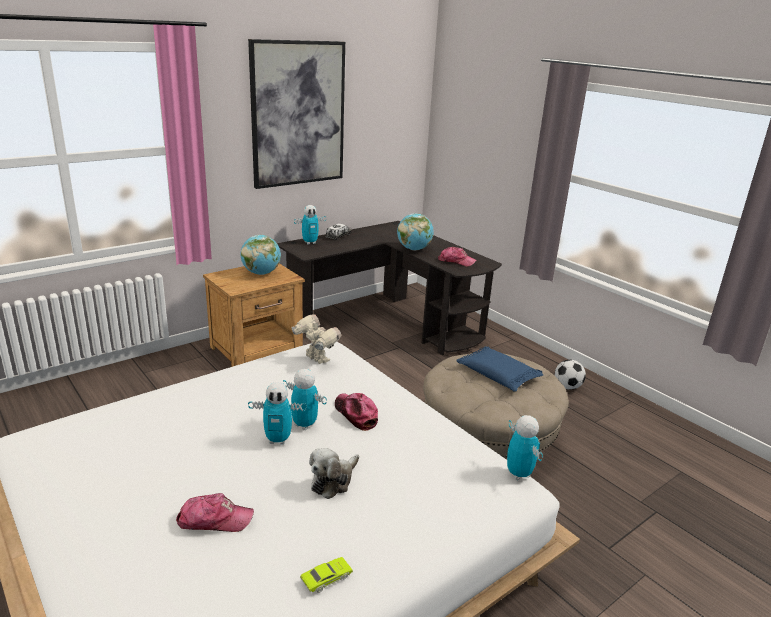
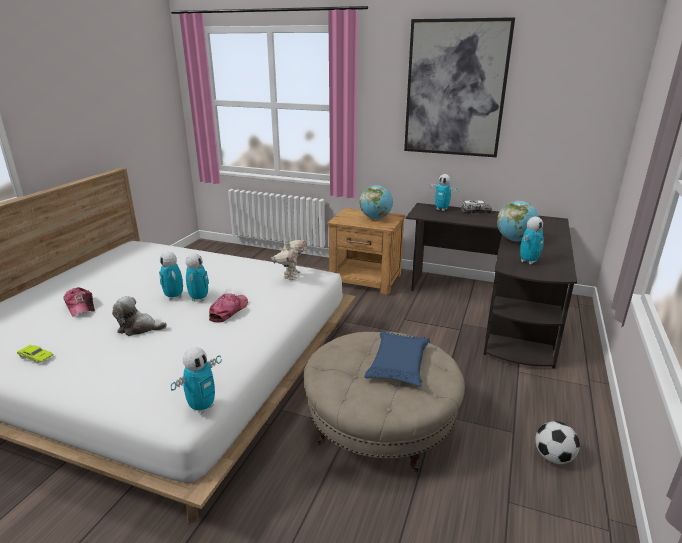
camera: 60 degrees right, 0 degrees up
(456, 261) = (528, 261): cap -> toy robot

